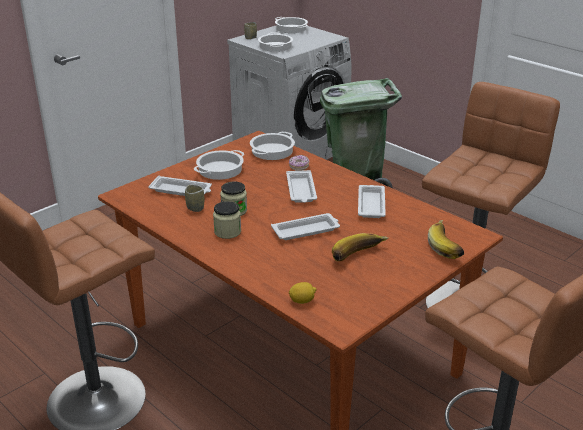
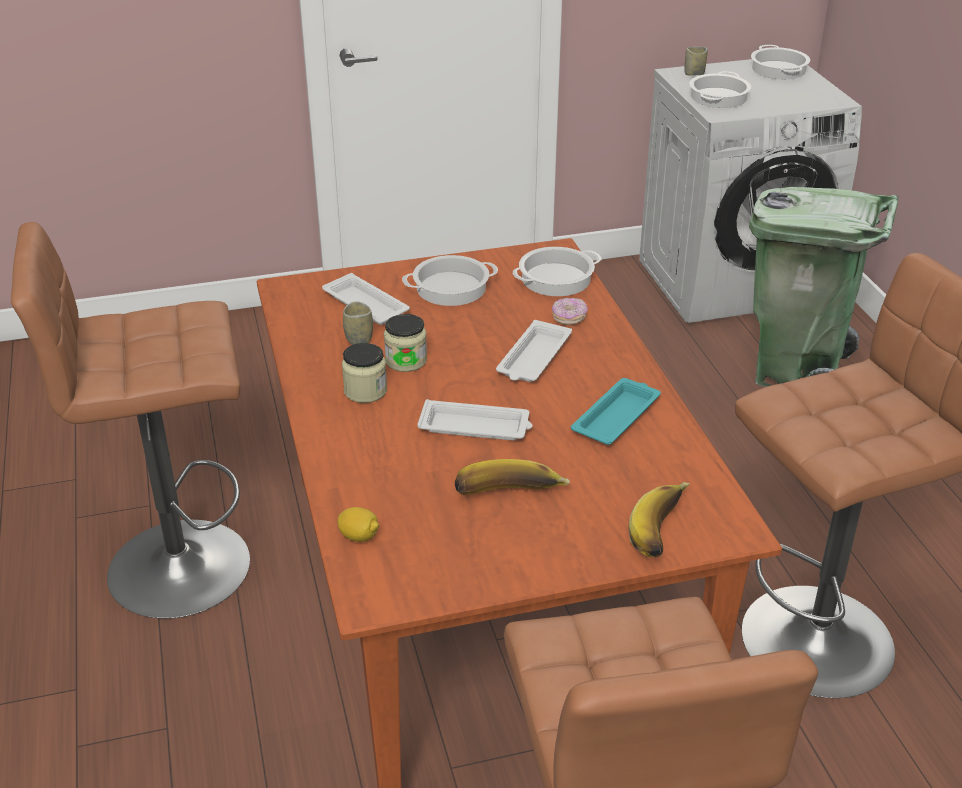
camera: 30 degrees right, 5 degrees up
(371, 204) = (617, 416): white tray -> turquoise tray

